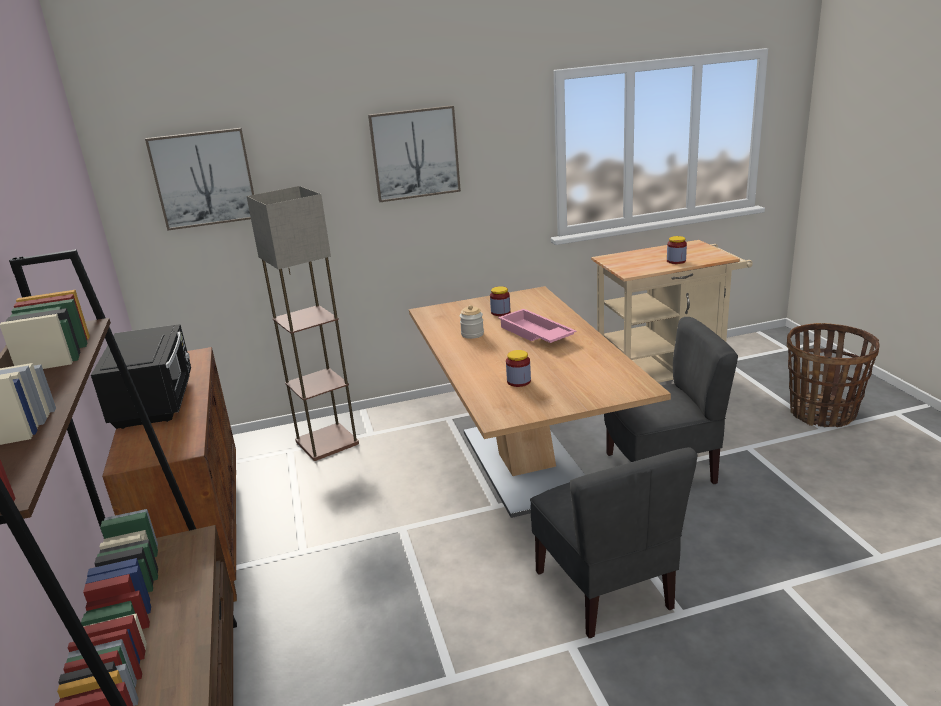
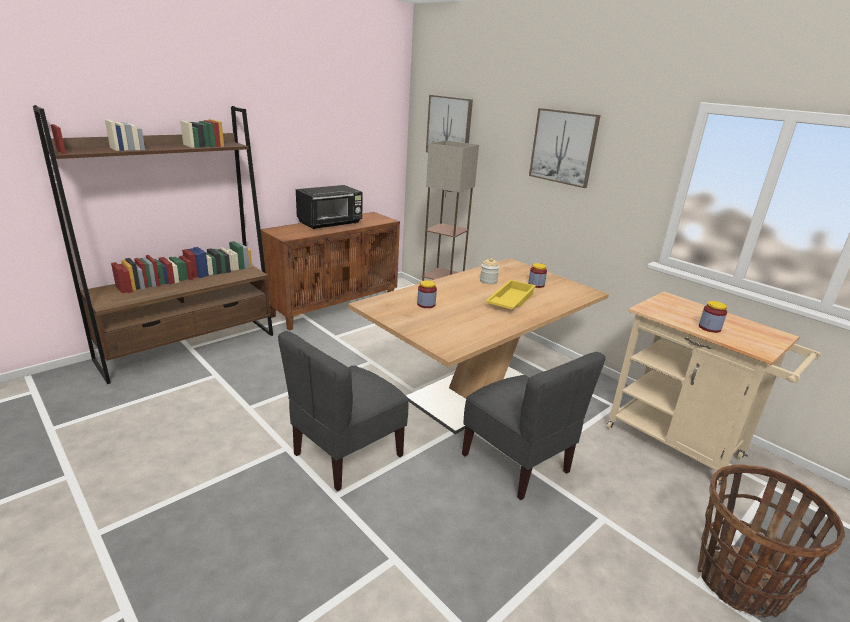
camera: 60 degrees right, 0 degrees up
(535, 334) = (509, 300): pink tray -> yellow tray

